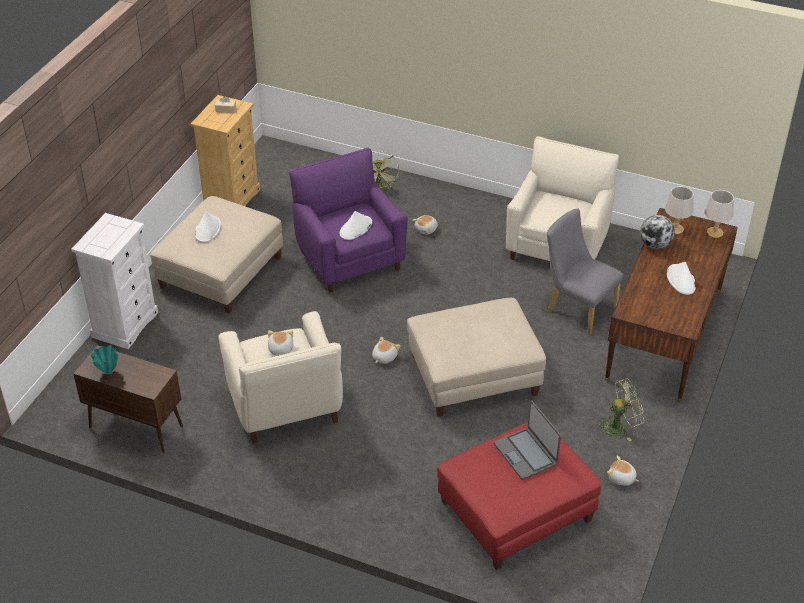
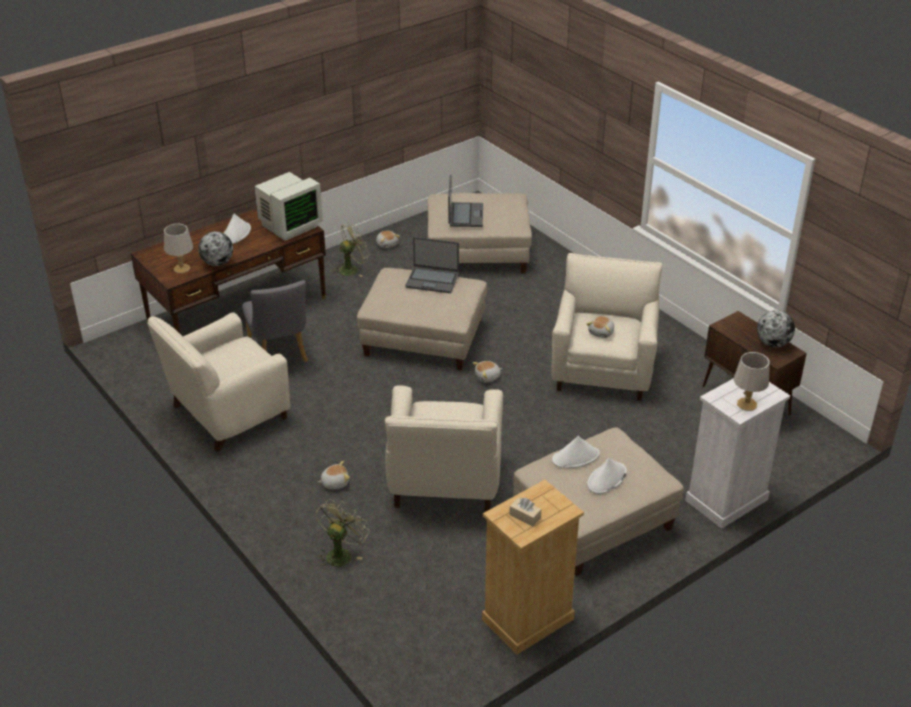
camera: 150 degrees left, 5 degrees down
(108, 372) = (773, 343): turquoise vase -> globe
(349, 258) = (444, 482): purple armchair -> beige armchair
(355, 228) = (448, 414): white hat -> white hat (576, 457)
(480, 351) = (432, 280): none -> laptop
(516, 511) = (478, 252): red ottoman -> beige ottoman
(620, 427) = (352, 269): green fan -> green fan turned 135 degrees clockwise
(648, 308) = (289, 225): none -> monitor
(714, 232) = (156, 255): grey table lamp -> grey table lamp (747, 404)

